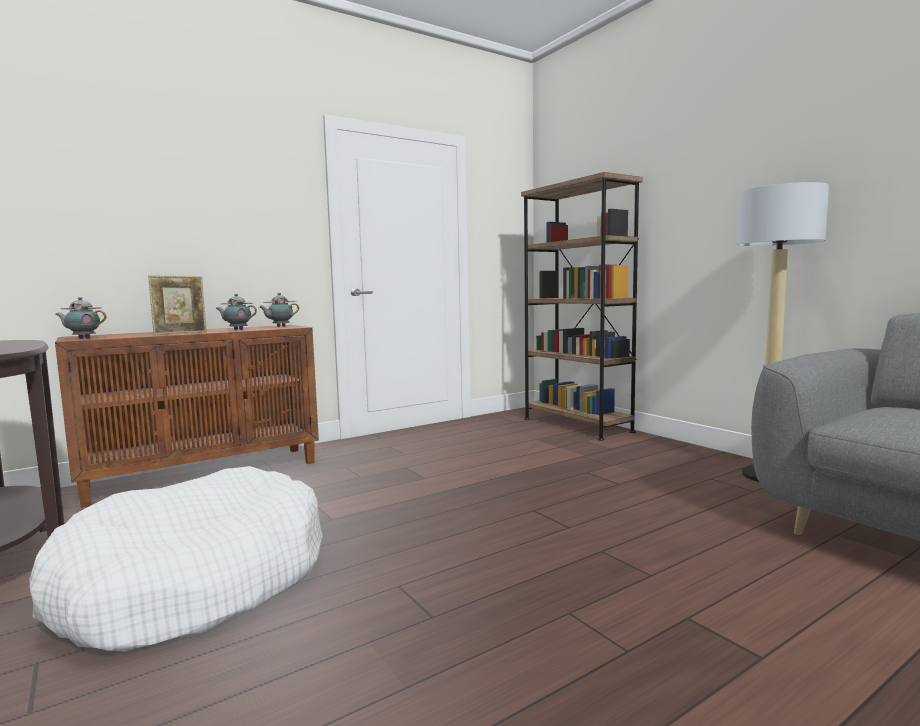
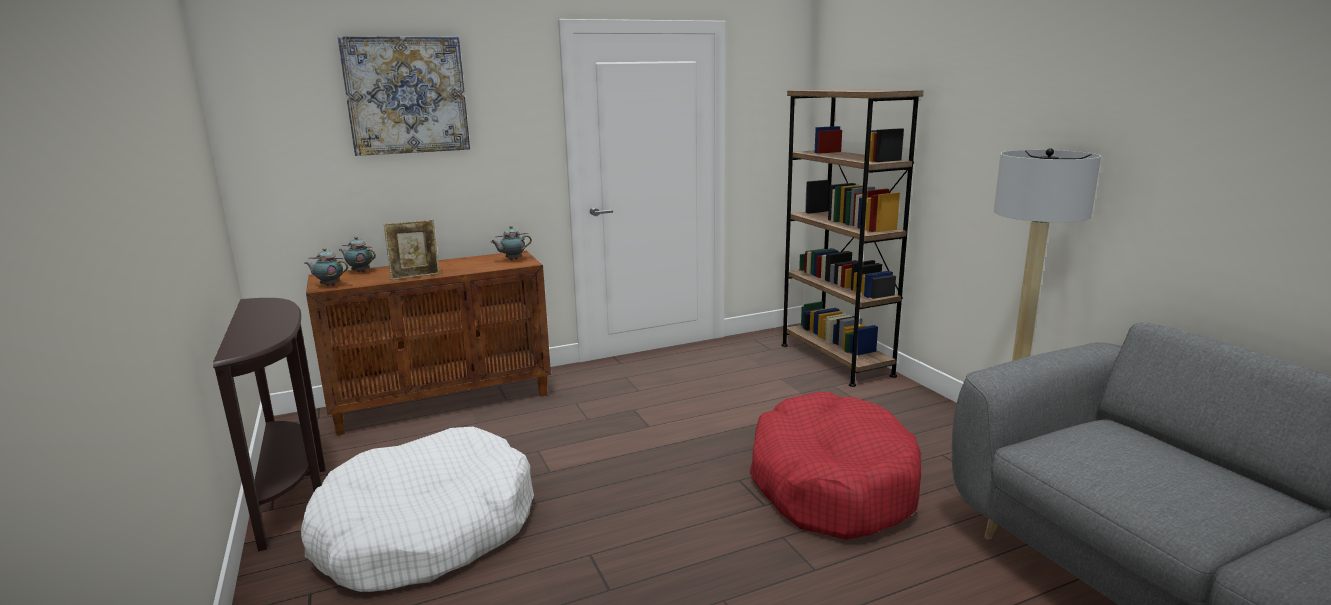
camera: 10 degrees right, 10 degrees up
(176, 165) = (406, 95): none -> picture
(237, 330) = (469, 269): teapot -> teapot (360, 272)
(624, 506) = (831, 484): none -> red dog bed

